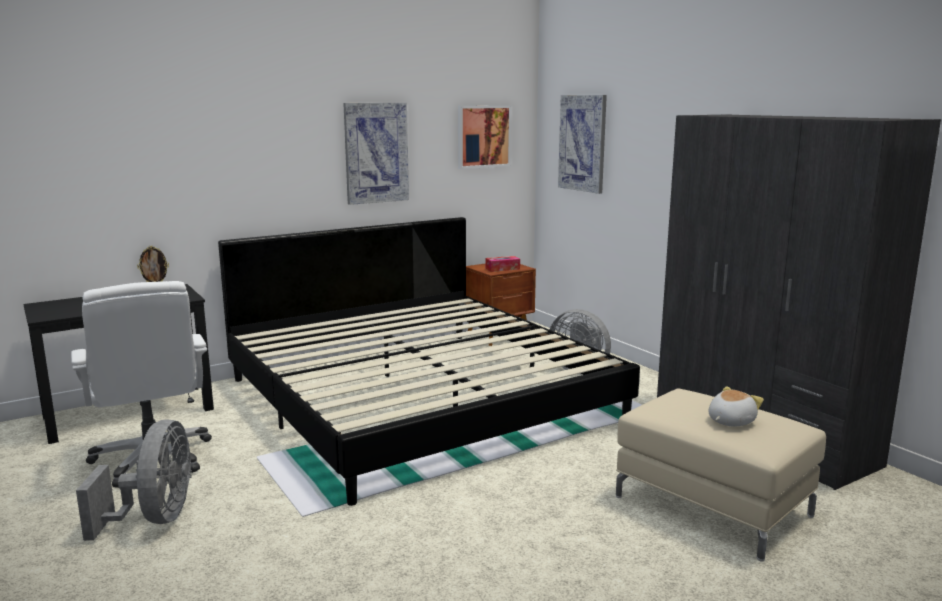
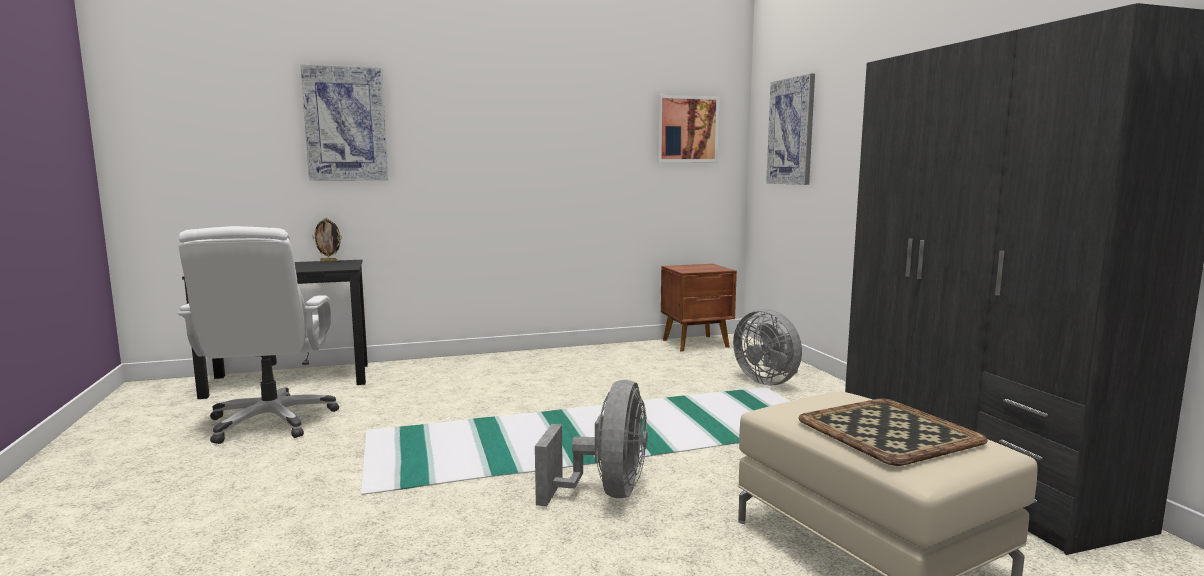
camera: 15 degrees right, 5 degrees down
(155, 518) = (220, 477): grey fan -> grey fan (606, 492)
(376, 153) = (565, 140): picture -> picture (345, 124)
(419, 398) = (572, 393): bed -> none
(502, 268) = (699, 269): tissue box -> none
(730, 421) = (886, 431): plush toy -> tray

